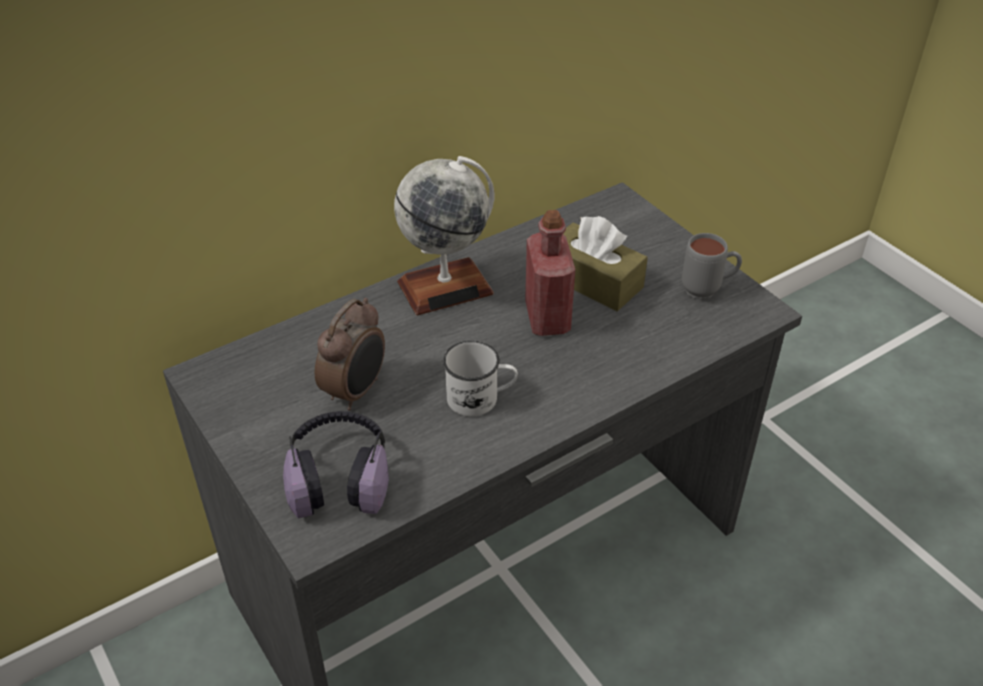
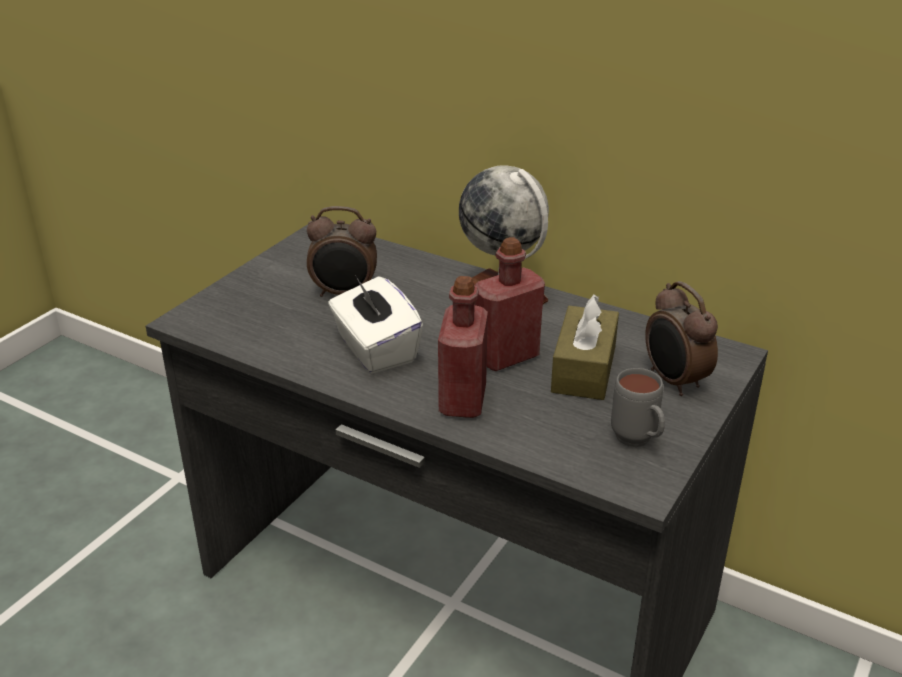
camera: 65 degrees right, 10 degrees down
(340, 476) = (250, 313): headphones -> none
(480, 398) = (375, 350): white mug -> white tissue box
(598, 366) = (462, 400): none -> red bottle
(638, 242) = (673, 381): none -> alarm clock

